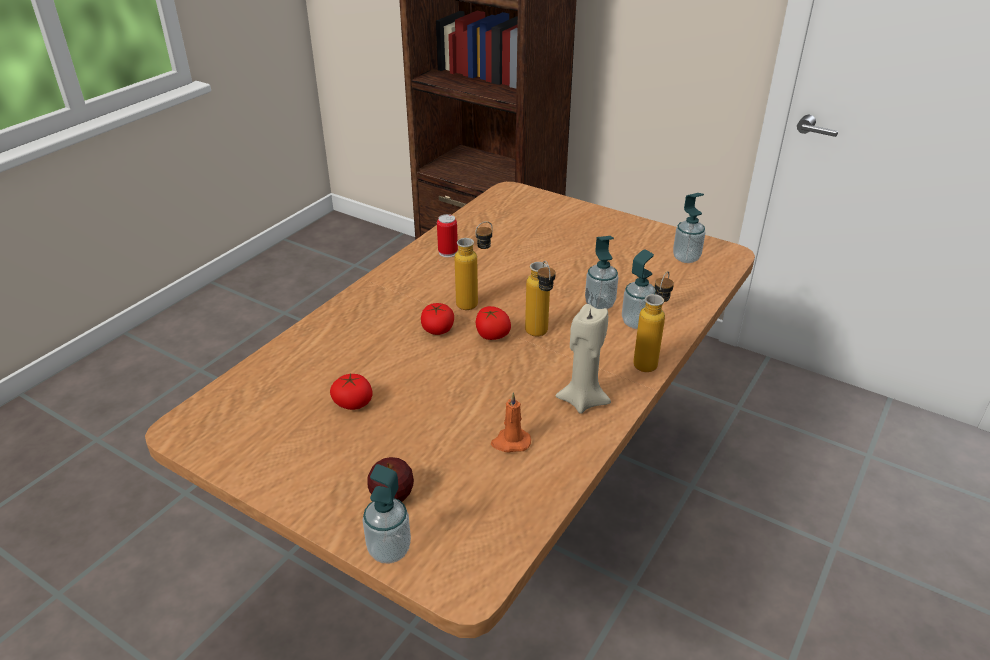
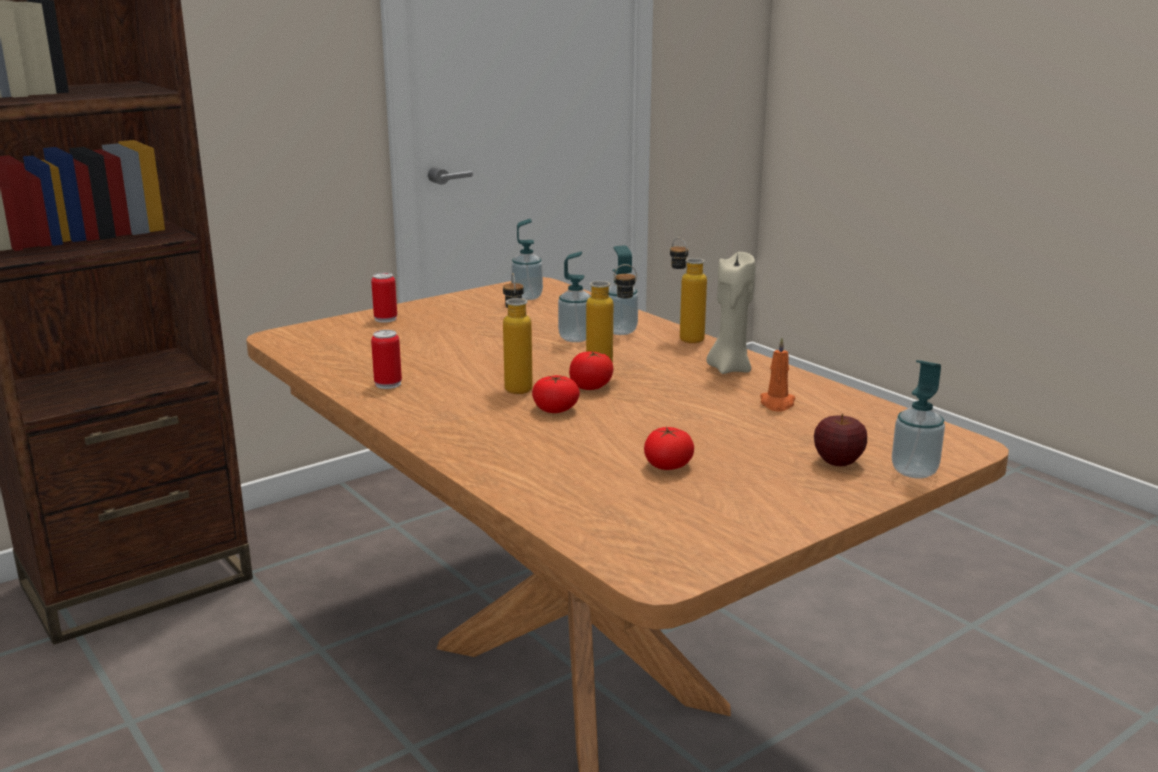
camera: 70 degrees left, 15 degrees down
(576, 215) = (385, 319): none -> can

